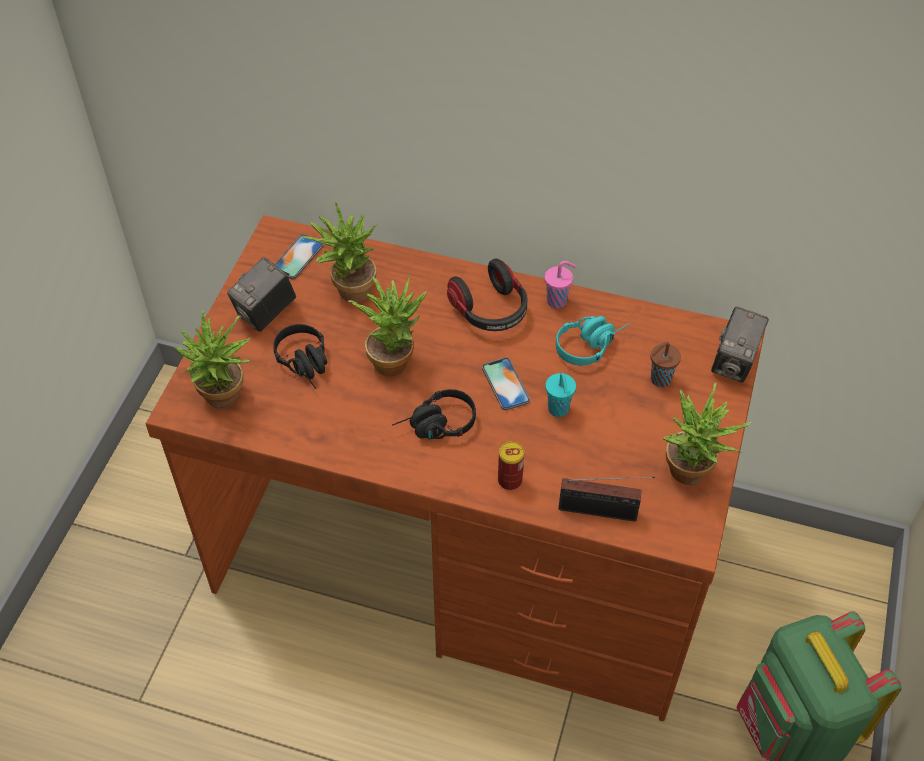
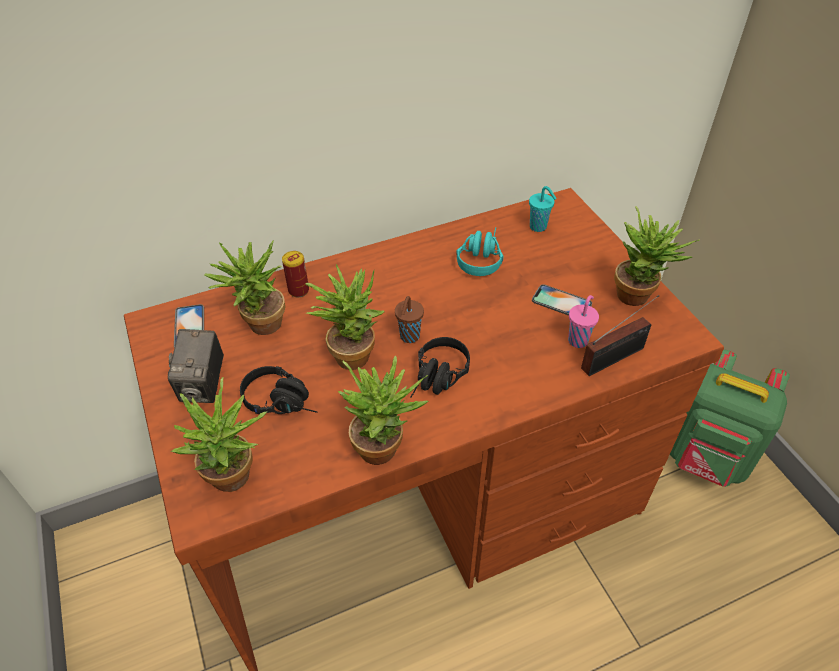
camera: 40 degrees left, 5 degrees down
(343, 450) = (385, 447): none -> potted plant
(490, 311) = (387, 277): headphones -> none
(505, 384) = (454, 317): phone -> phone (561, 302)
(510, 480) = (533, 380): can -> can (298, 290)
(558, 301) = (427, 244): pink cup -> pink cup (578, 340)
(558, 410) = (509, 311): turquoise cup -> turquoise cup (539, 227)
(659, 380) = (549, 252): brown cup -> brown cup (409, 337)
(734, 363) = (579, 216): camera -> none

